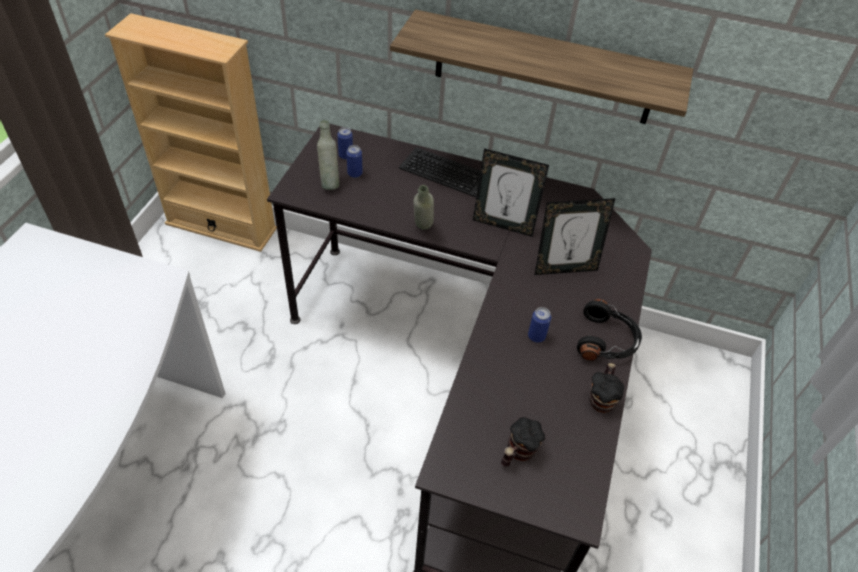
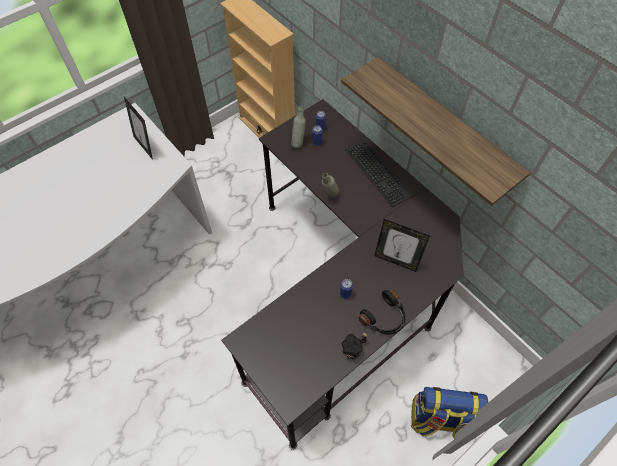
camera: 35 degrees right, 10 degrees up
(503, 225) = (380, 214): picture frame -> picture frame (145, 146)
(517, 453) = (284, 353): mug -> none
(687, 473) = (437, 419): none -> backpack

